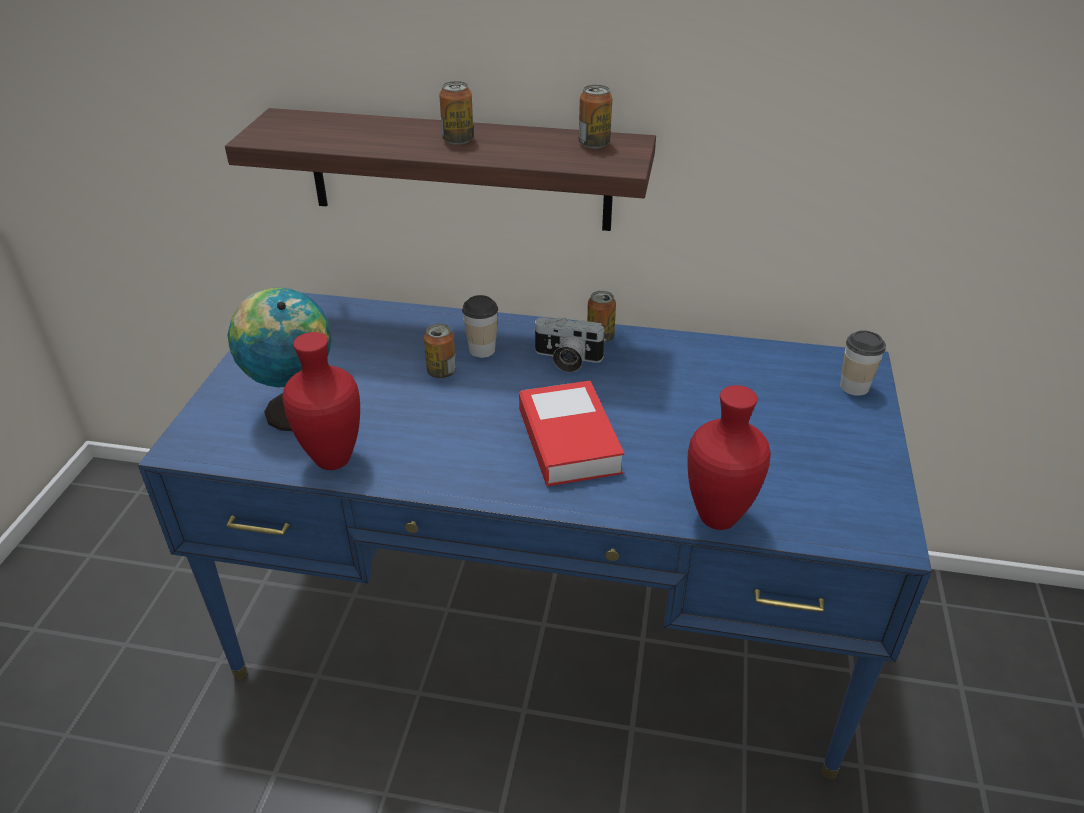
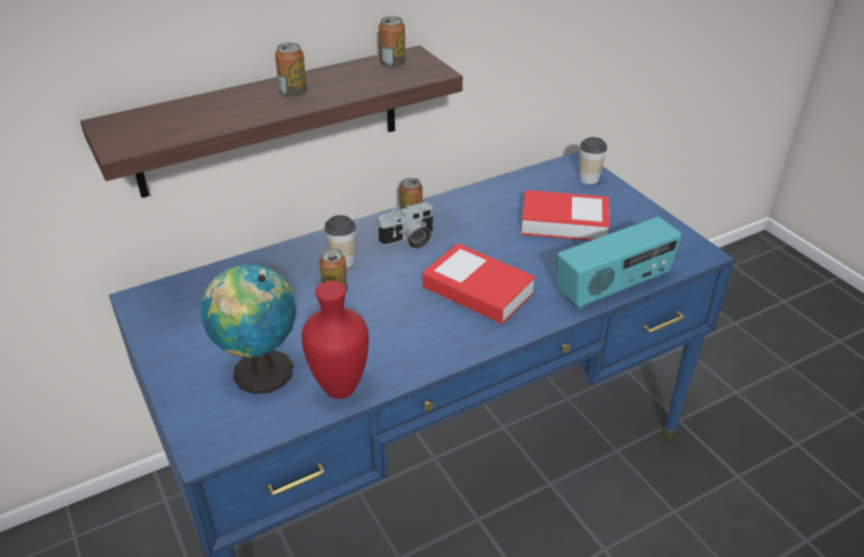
camera: 40 degrees left, 0 degrees up
(719, 517) = (613, 288): red vase -> radio
(757, 420) = (564, 222): none -> book

